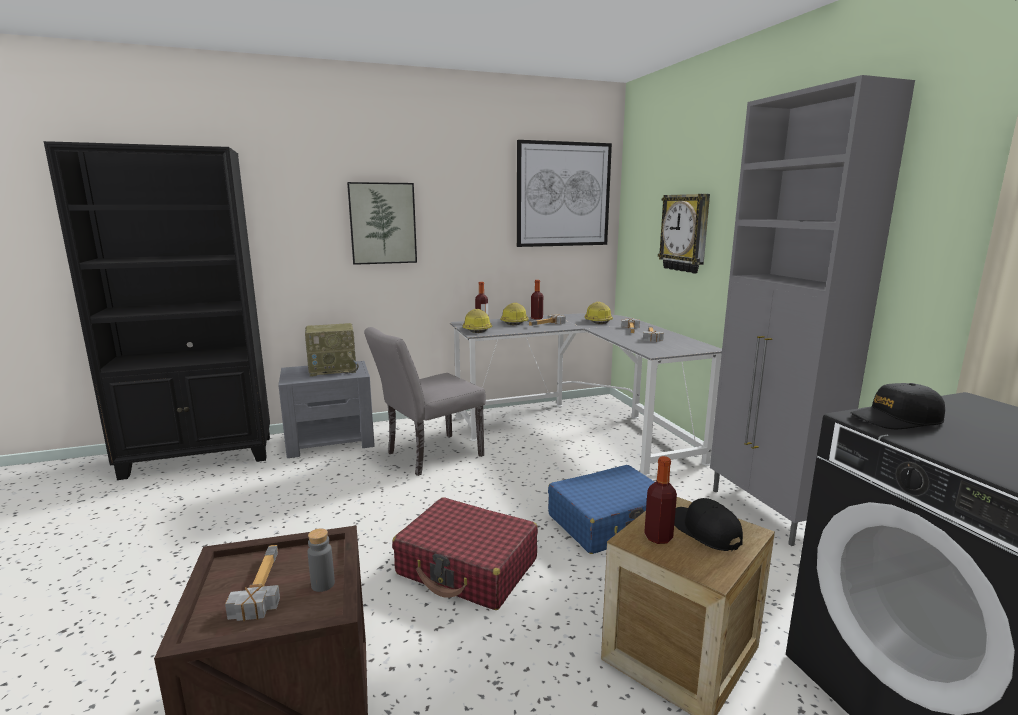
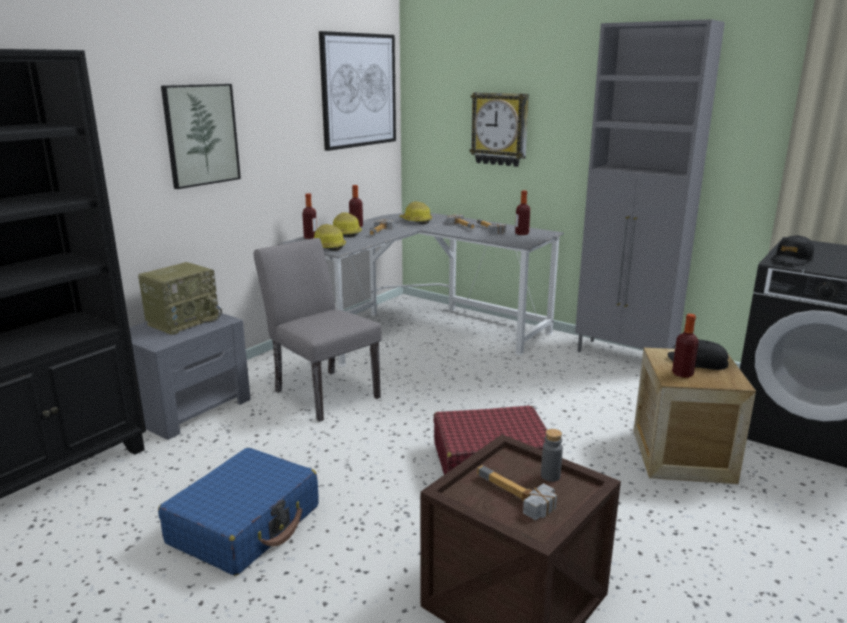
camera: 35 degrees left, 5 degrees up
(428, 456) = (322, 391): grey chair -> grey chair turned 120 degrees clockwise
(610, 522) = (543, 395): blue suitcase -> blue suitcase (245, 524)
(675, 345) = (521, 234): none -> bottle

